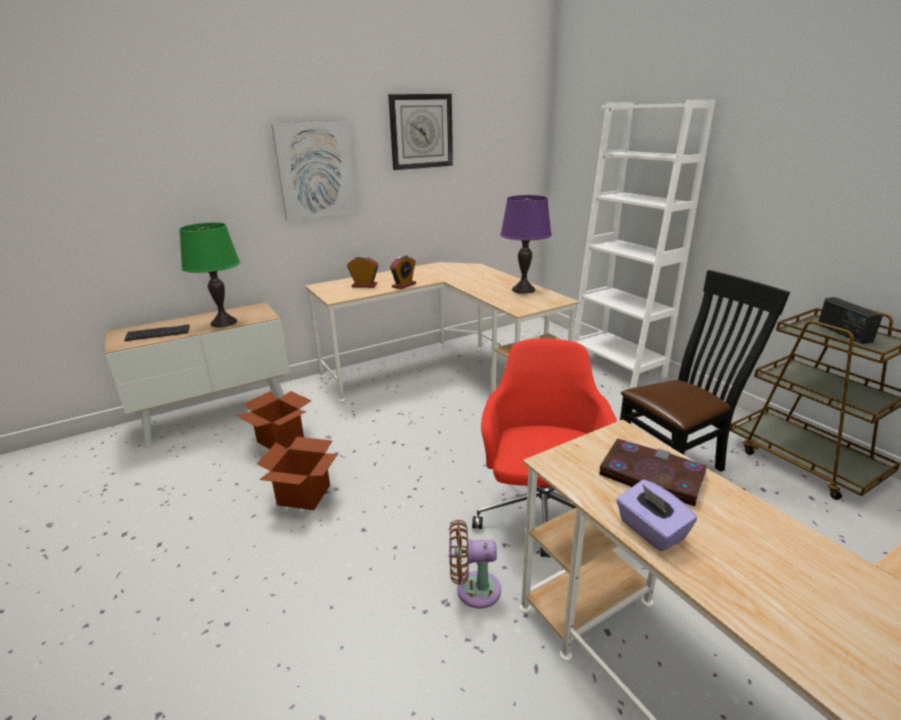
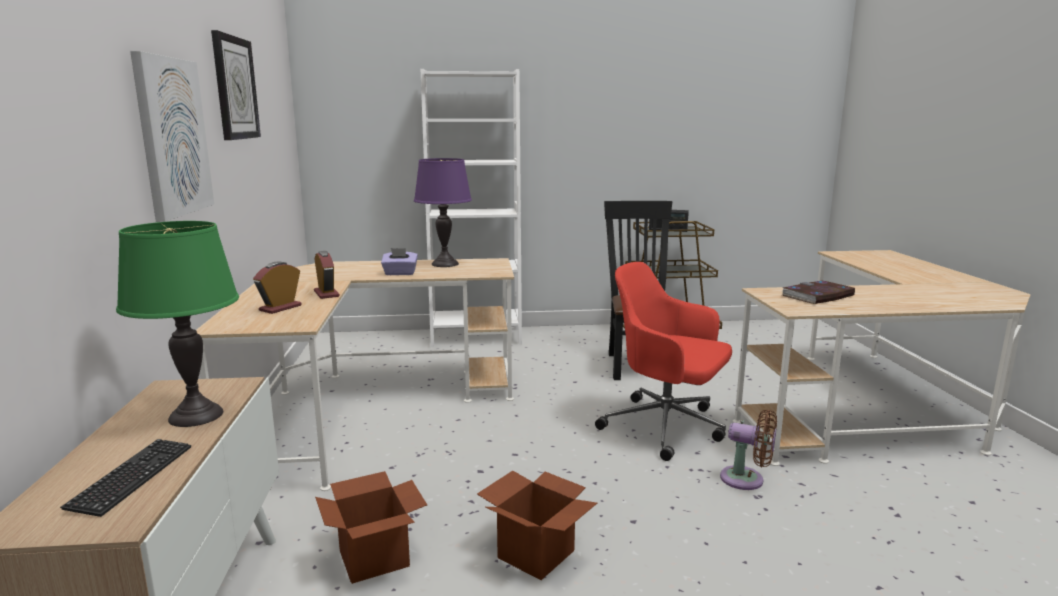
camera: 65 degrees left, 10 degrees down
(473, 589) = (746, 480): brown fan -> brown fan turned 90 degrees counterclockwise
(650, 530) = (876, 307): purple tissue box -> purple tissue box (400, 273)

